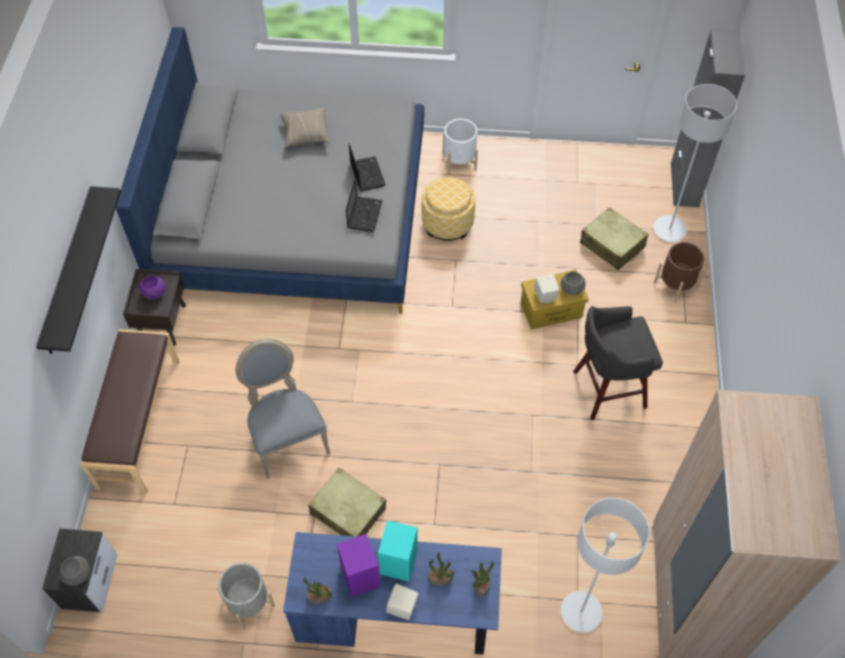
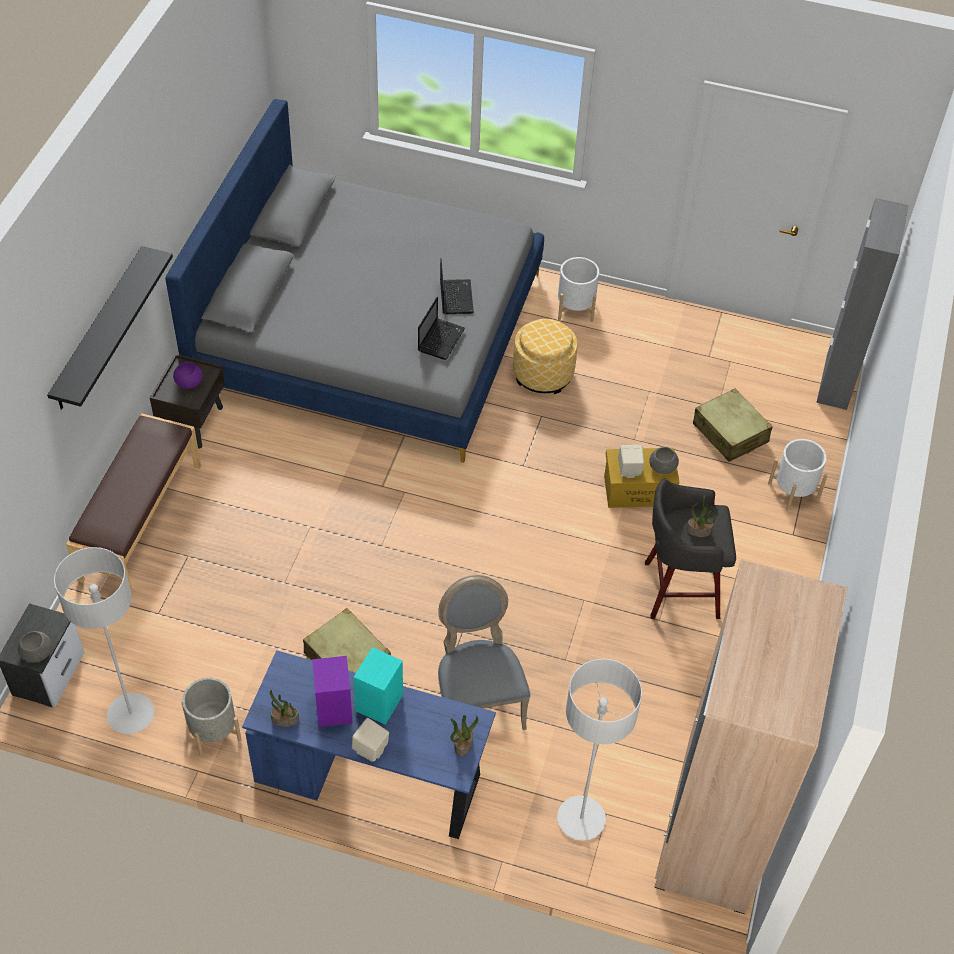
camera: 10 degrees right, 5 degrees down
(286, 437) = (299, 568): grey chair -> grey chair (477, 699)
(305, 133) = (398, 241): beige pillow -> none
(440, 578) = (420, 728): potted plant -> potted plant (699, 530)
(669, 229) = (804, 428): grey floor lamp -> grey floor lamp (131, 714)
(676, 284) = (793, 491): brown planter -> white planter

